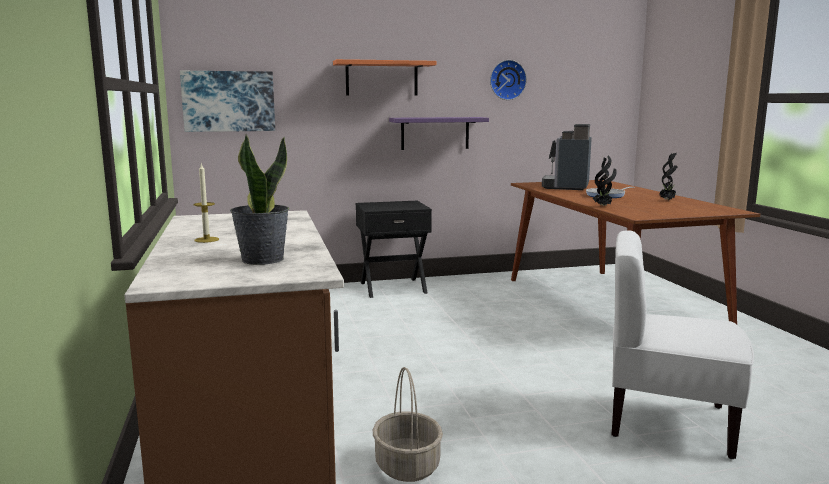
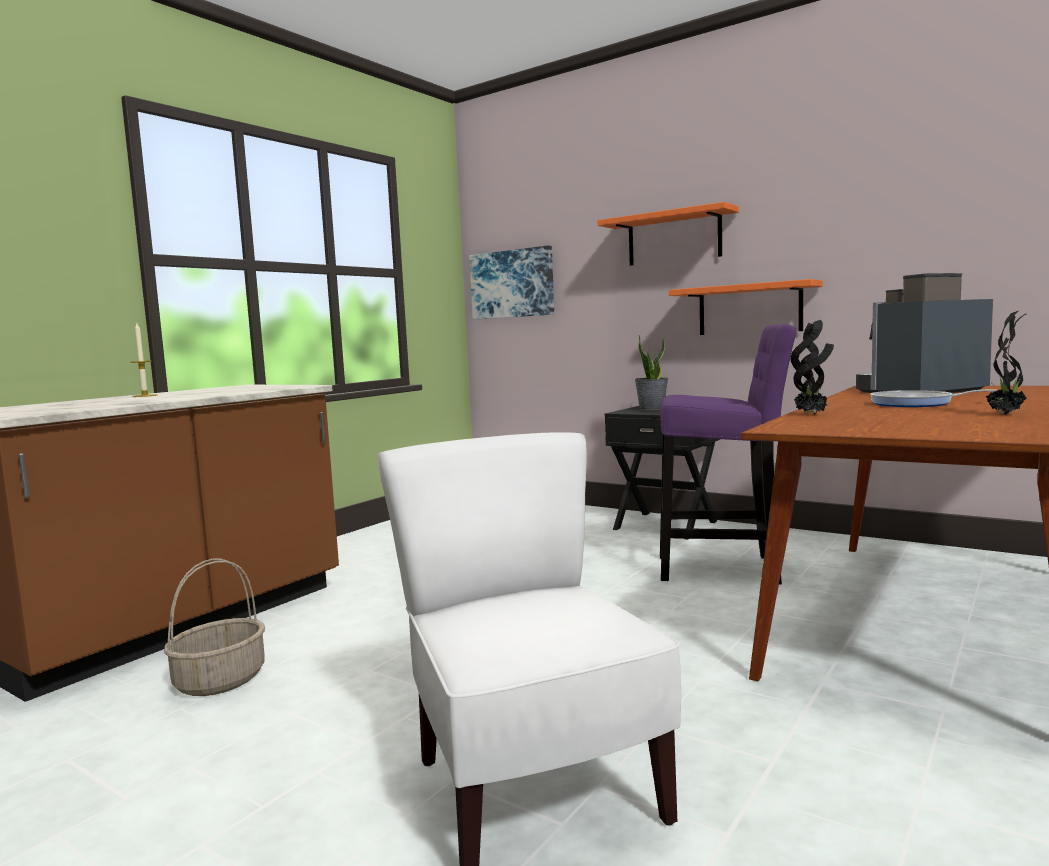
camera: 50 degrees right, 5 degrees down
(262, 259) = (70, 406): potted plant -> potted plant (651, 409)
(435, 133) = (749, 309): purple shelf -> orange shelf
(487, 305) = (725, 569): none -> purple stool
(507, 80) = (872, 215): wall clock -> none

